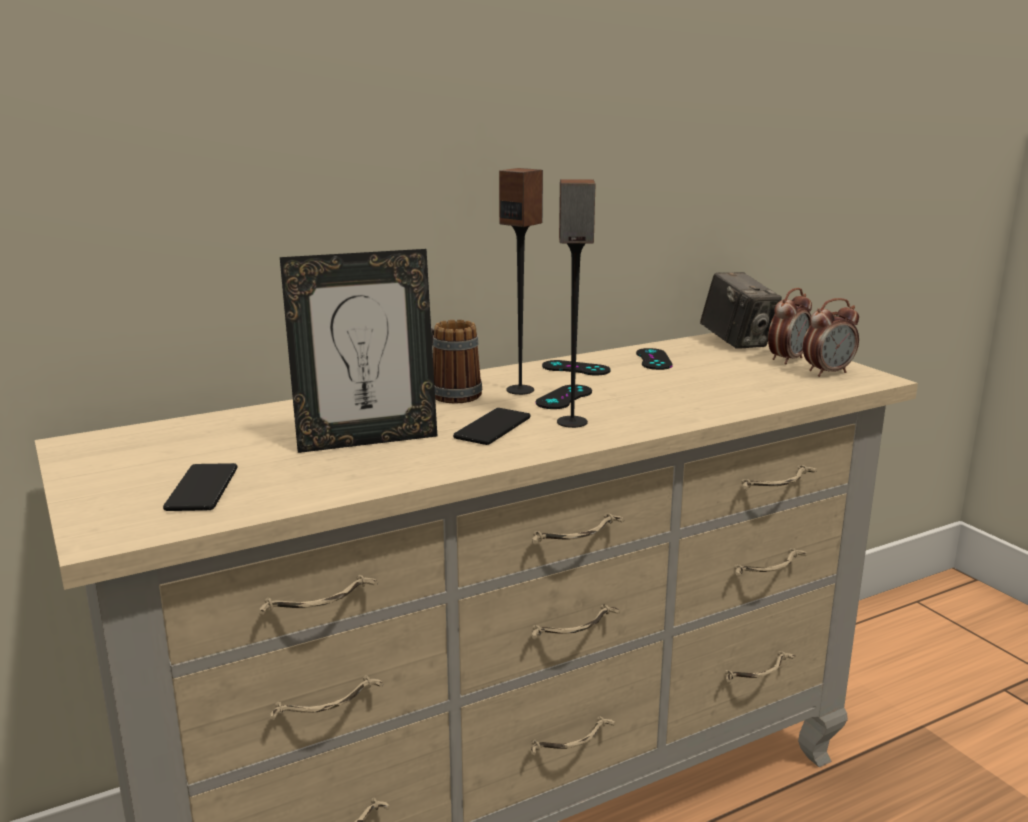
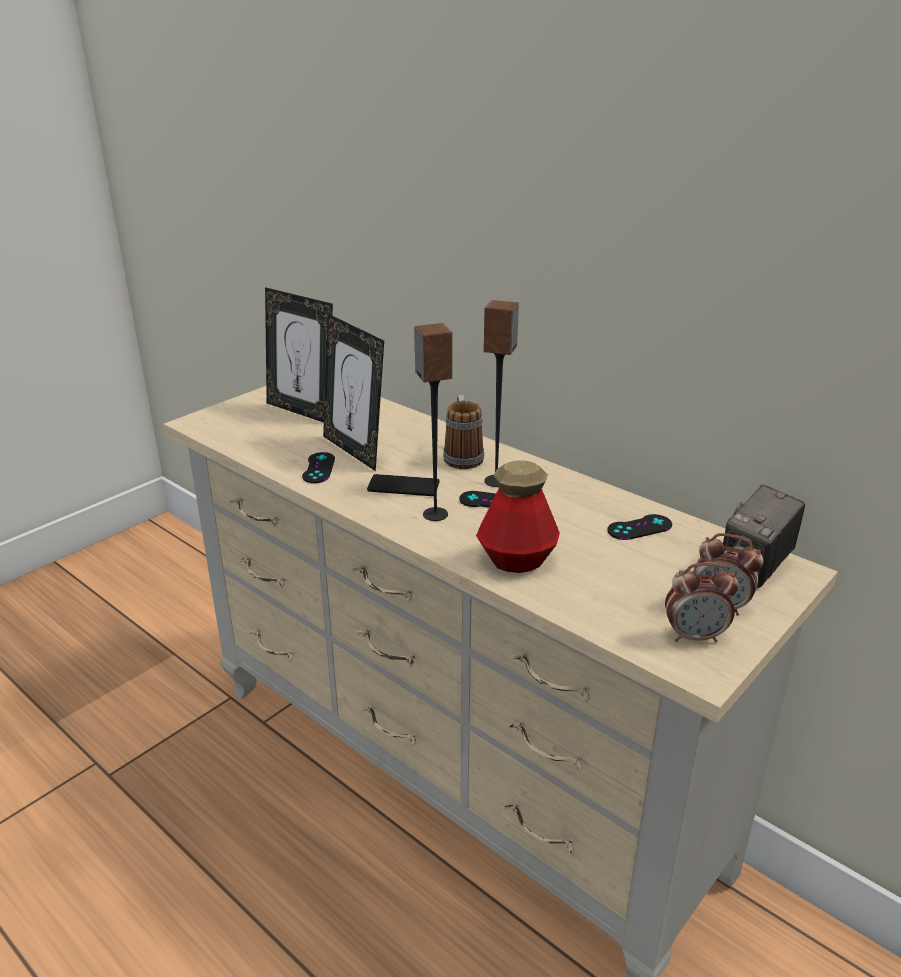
camera: 70 degrees right, 10 degrees up
(190, 456) = (302, 411): none -> picture frame
(202, 489) = (259, 426): phone -> none
(576, 368) = (574, 494): black game controller -> black game controller (318, 468)
(687, 404) = (516, 560): none -> bottle
(827, 372) = (694, 636): alarm clock -> alarm clock turned 45 degrees counterclockwise

